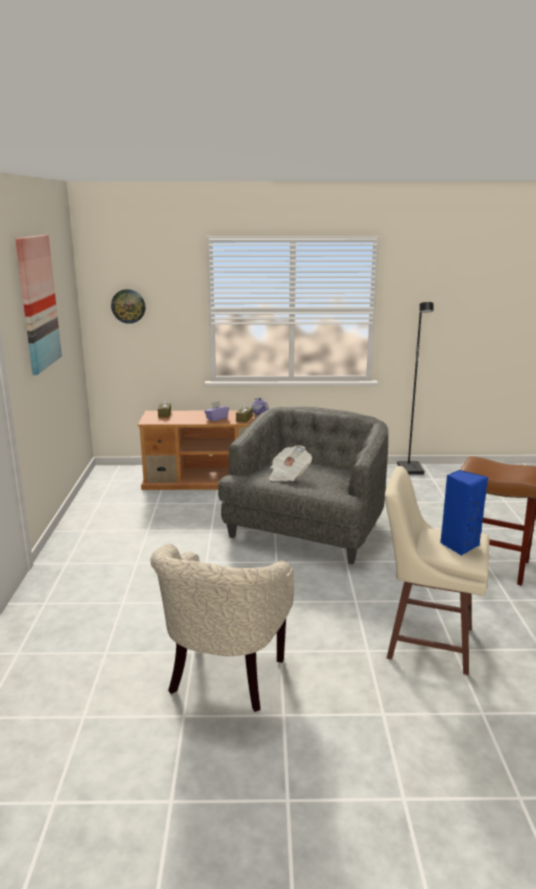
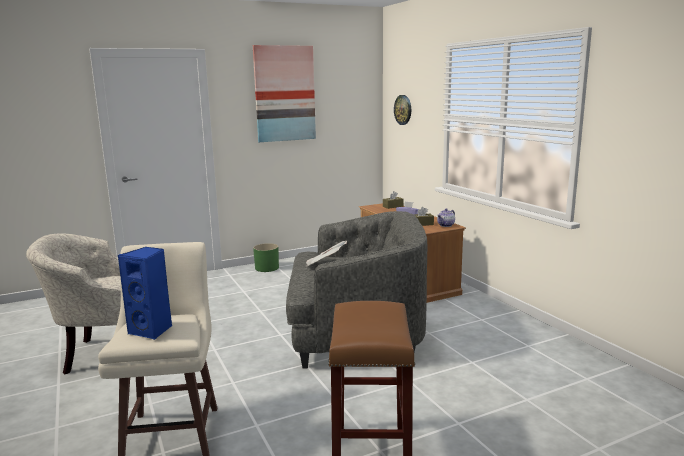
camera: 65 degrees right, 5 degrees down
(78, 537) = (267, 268): none -> green planter
(411, 469) = (592, 359): black floor lamp -> none

